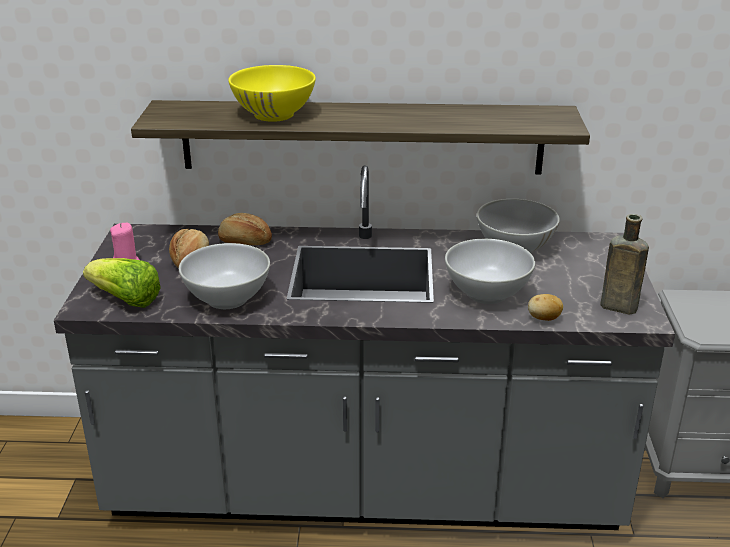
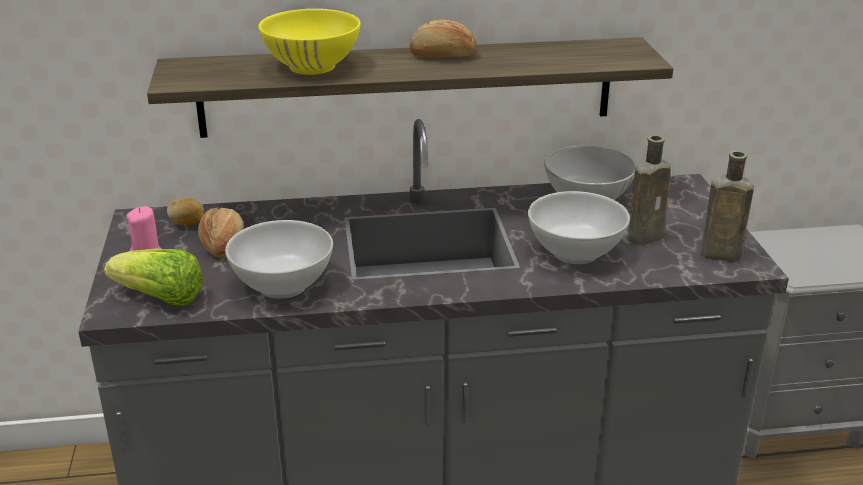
camera: 10 degrees left, 0 degrees up
(244, 242) = (280, 218): bread -> bread (443, 56)
(544, 318) = (646, 275): potato -> potato (187, 223)
(557, 284) = (647, 236): none -> brown bottle

